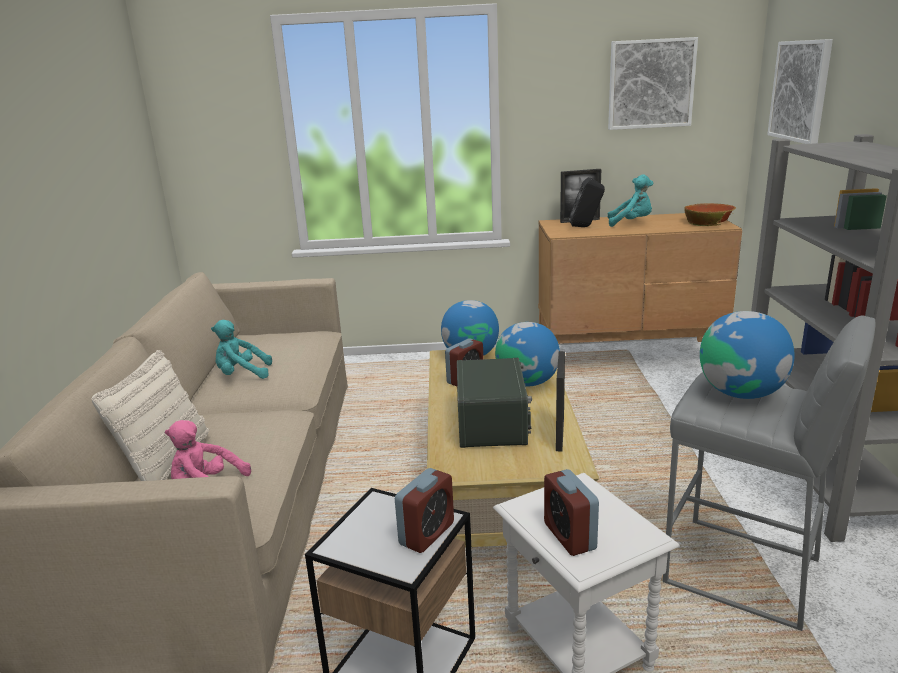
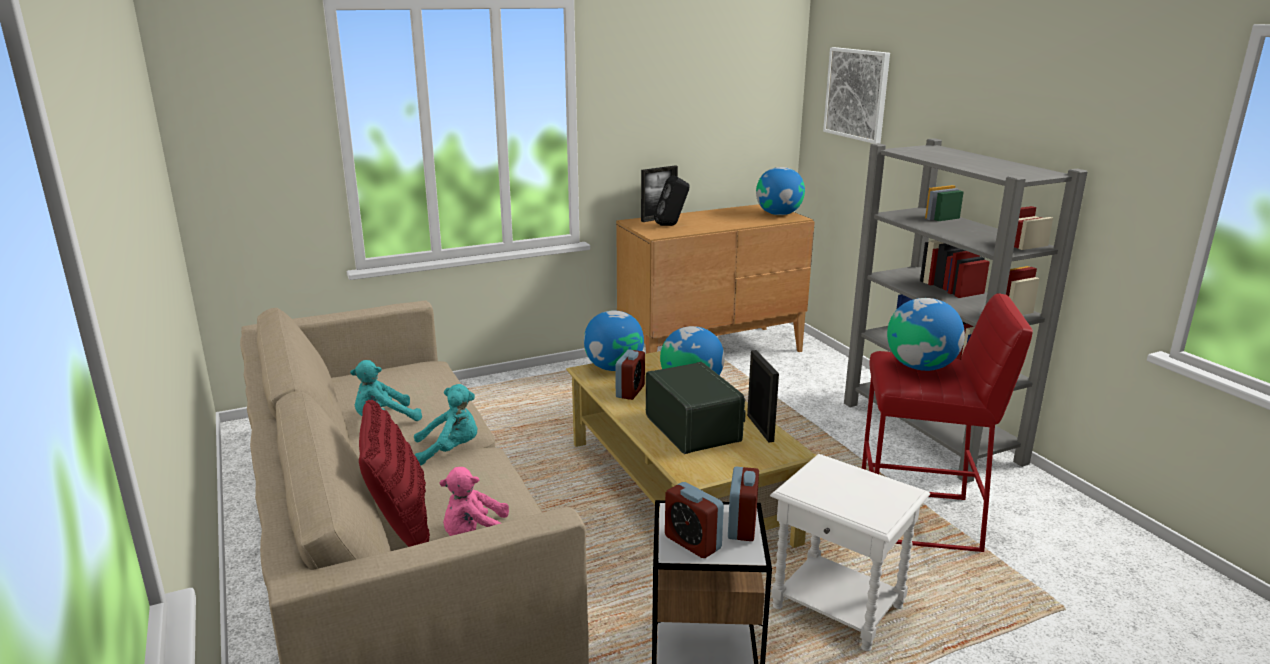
camera: 25 degrees left, 0 degrees up
(166, 463) = (400, 523): beige pillow -> red pillow
(569, 536) = (852, 503): alarm clock -> alarm clock (692, 543)
(631, 223) = (710, 218): turquoise plush toy -> turquoise plush toy (450, 450)
(651, 84) = (716, 81): picture -> none
(708, 222) = (778, 214): bowl -> globe
(744, 572) = (920, 519): grey stool -> red stool

